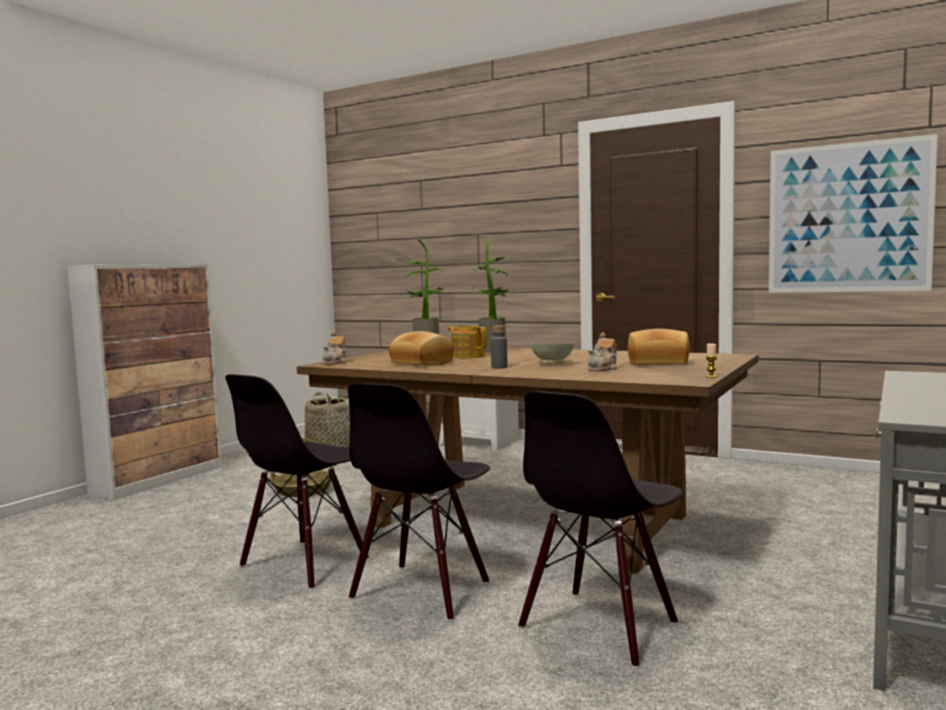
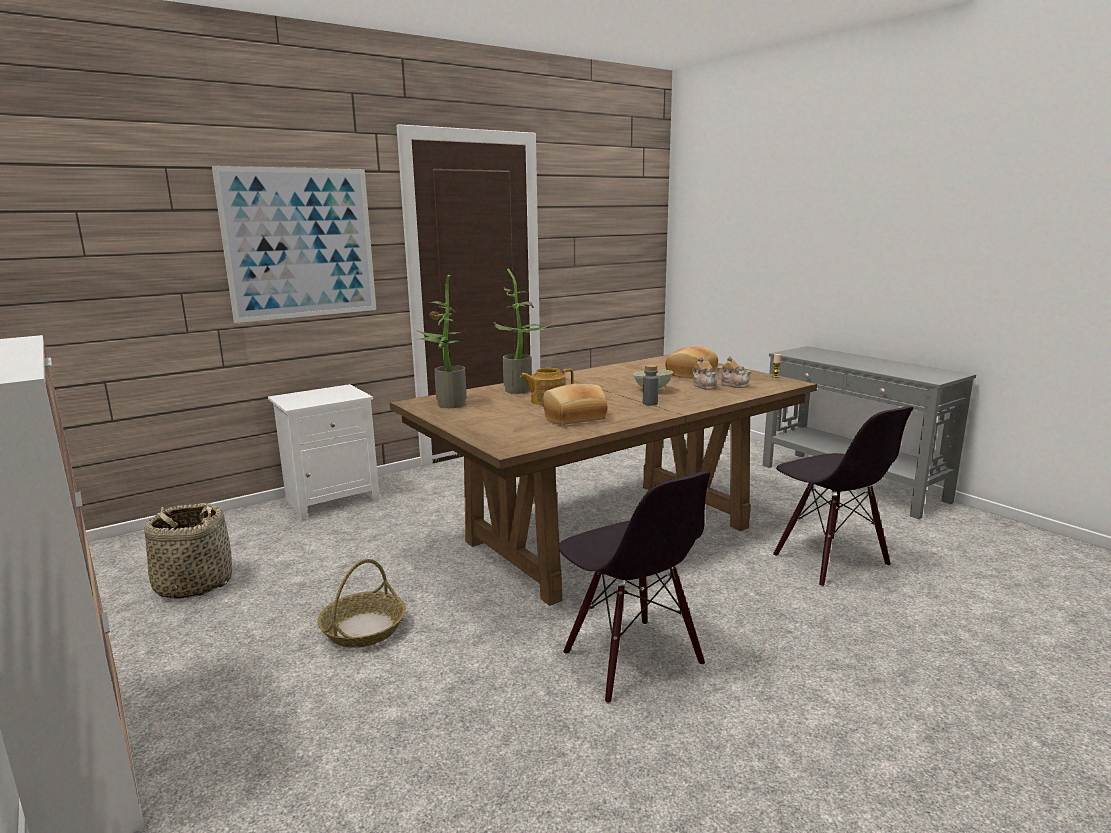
camera: 65 degrees left, 10 degrees up
(335, 362) = (501, 443): teapot -> teapot (733, 385)
(421, 591) = (738, 610): black chair -> none
(848, 218) = (606, 240): picture -> picture (300, 243)

